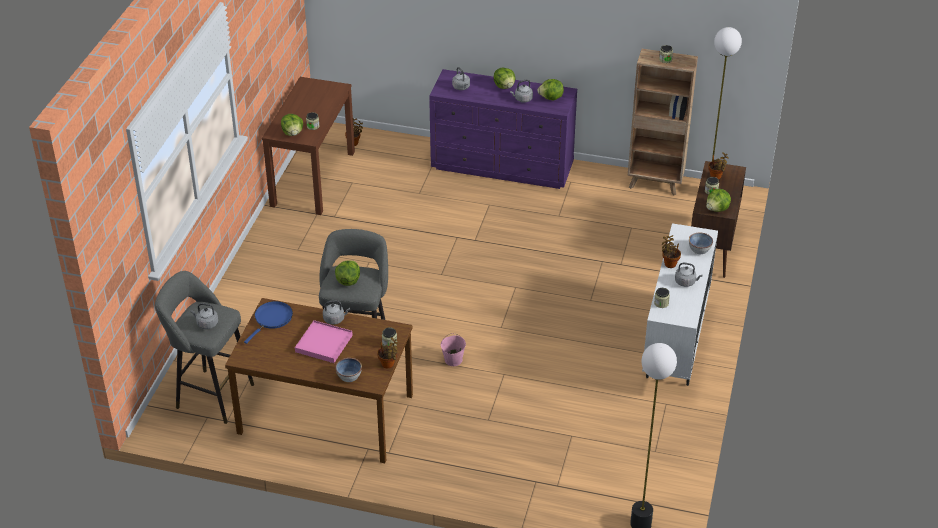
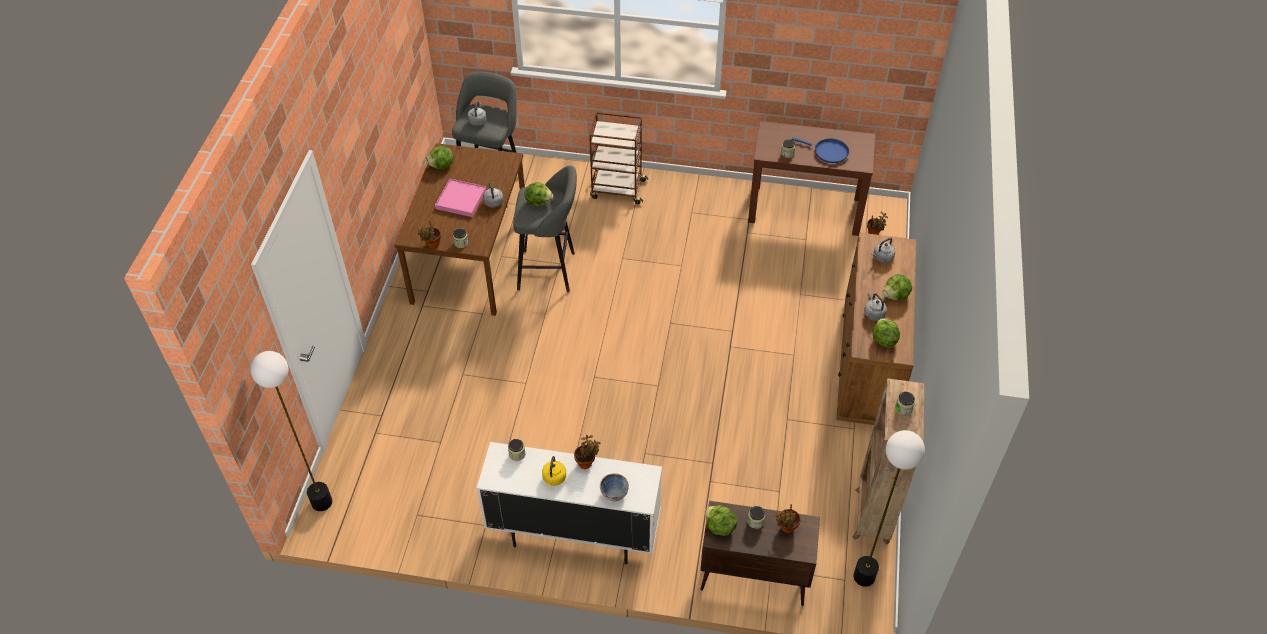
camera: 85 degrees right, 10 degrees up
(249, 299) = (617, 189): none -> brown cart
(272, 319) = (493, 163): blue frying pan -> blue frying pan (828, 152)
(293, 133) = (772, 141): lettuce -> lettuce (441, 166)
(349, 376) = (417, 220): bowl -> none
(453, 360) = (544, 342): pink bucket -> none
(503, 166) = (867, 363): purple dresser -> brown dresser
(686, 282) = (554, 479): grey kettle -> yellow kettle

